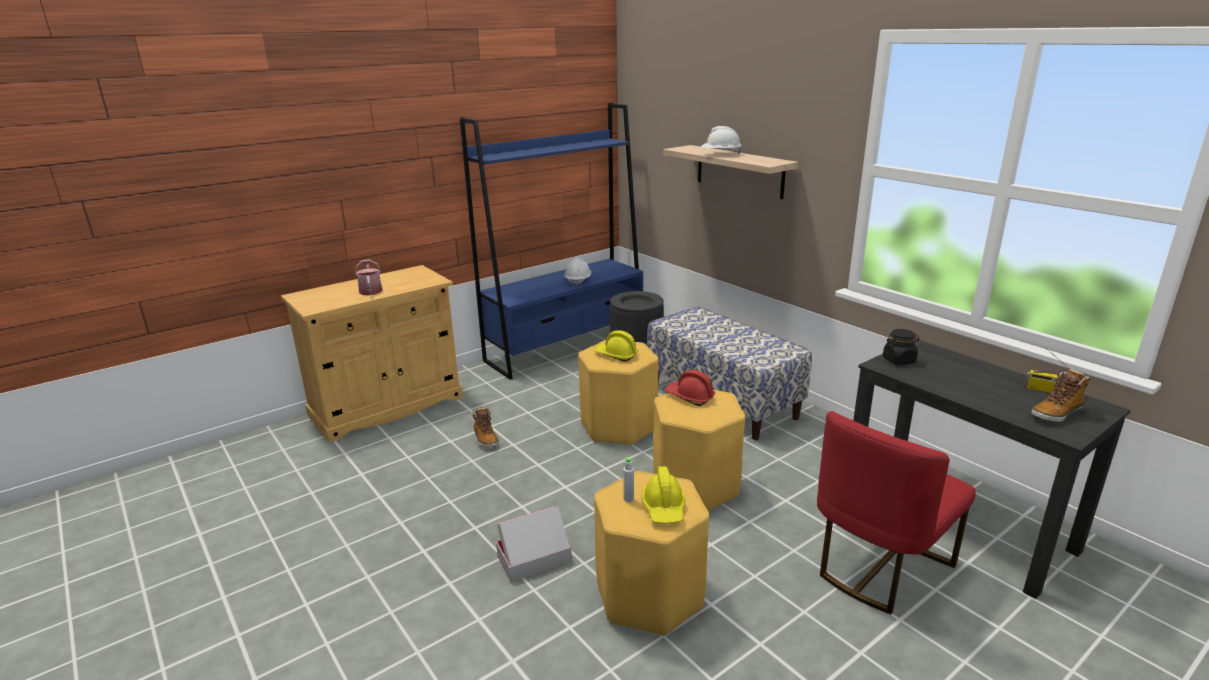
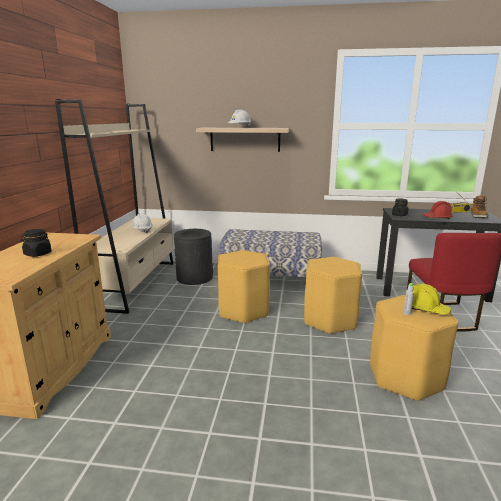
camera: 45 degrees left, 5 degrees down
(370, 290) = (37, 254): watering can -> black jar
(485, 439) = (175, 352): boot -> none
(534, 559) = (328, 397): cardboard box -> none
(566, 347) = (136, 284): blue bookcase -> beige bookcase
(616, 355) = (244, 258): yellow hard hat -> none
(689, 397) = (322, 263): red hard hat -> red hard hat (436, 218)

